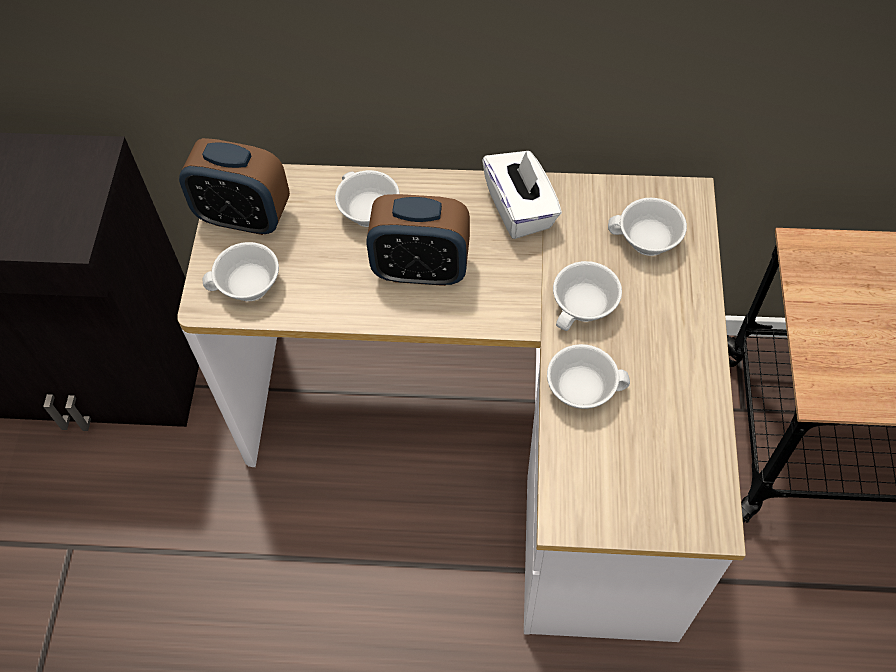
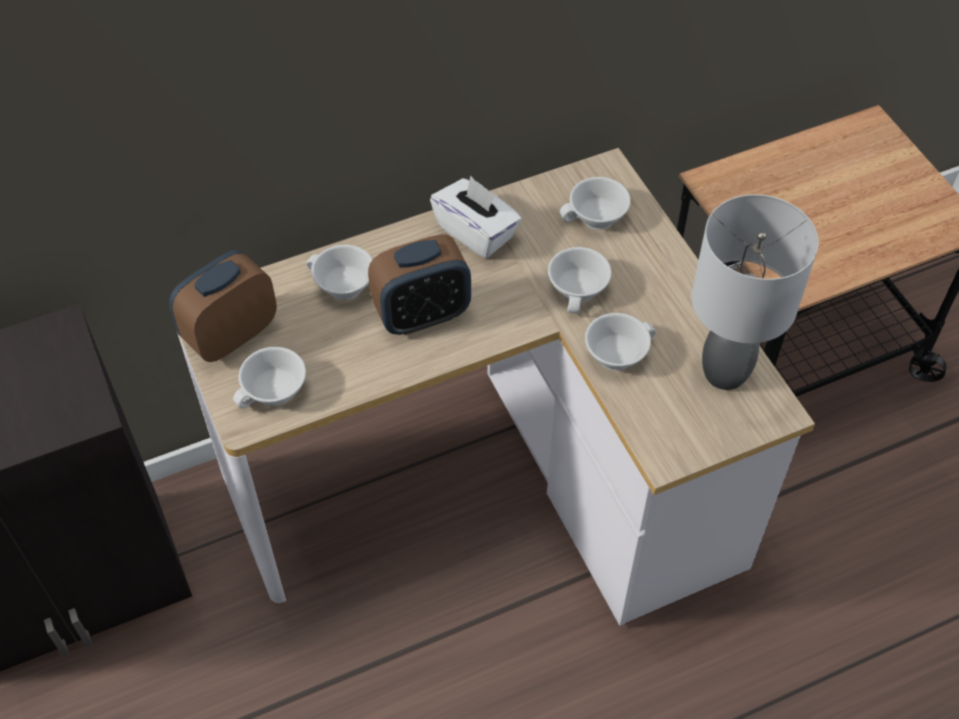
camera: 30 degrees left, 5 degrees down
(244, 217) = (230, 334): alarm clock -> alarm clock turned 150 degrees clockwise
(683, 458) = (726, 372): none -> grey table lamp

